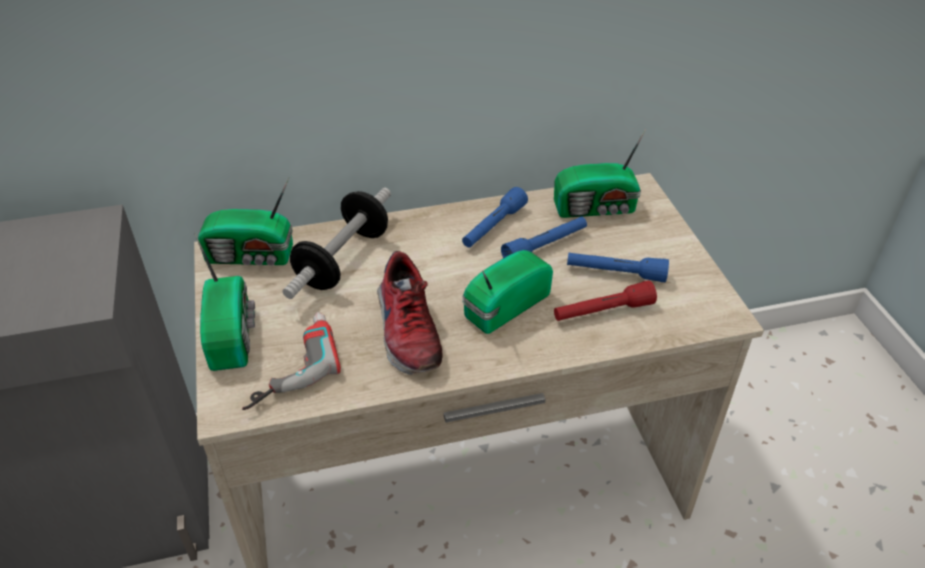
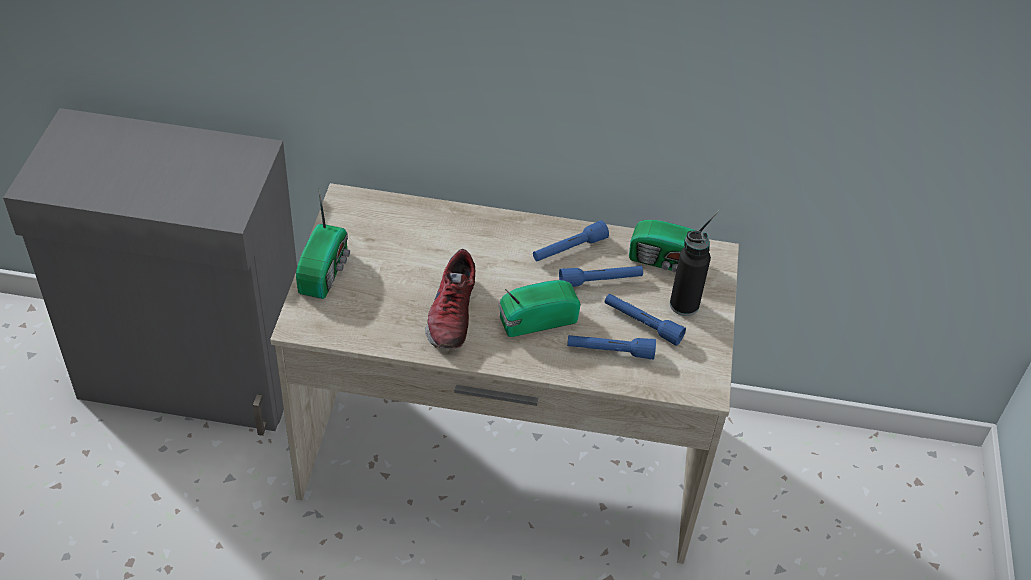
camera: 20 degrees right, 5 degrees up
(252, 256) = (367, 211): radio -> none
(288, 364) = (353, 308): power drill -> none
(343, 260) = (434, 238): dumbbell -> none
(603, 311) = (610, 351): red flashlight -> blue flashlight
(642, 242) = (684, 305): none -> black bottle

